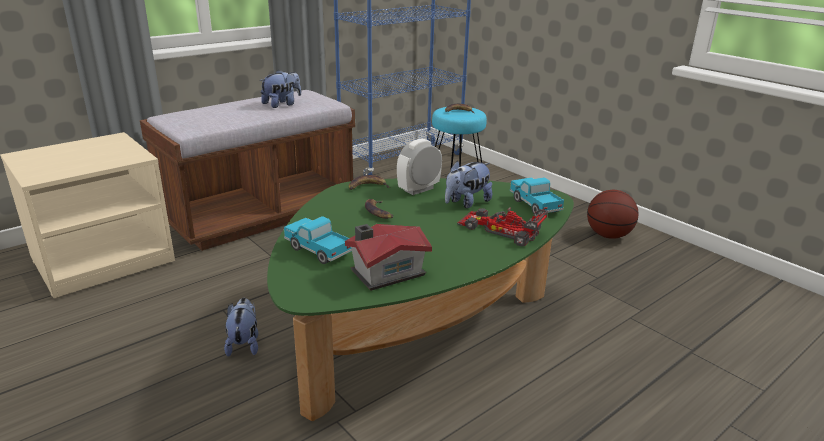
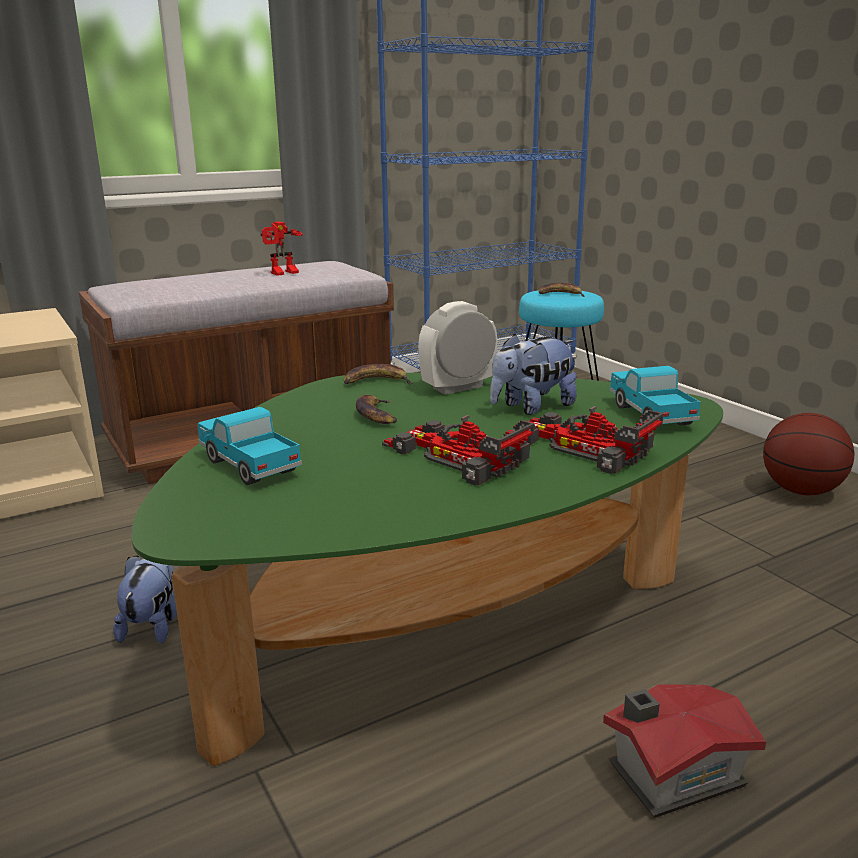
camera: 10 degrees right, 5 degrees down
(282, 104) = (284, 273): plush toy -> toy robot
(385, 272) = (346, 503): toy house -> toy house (671, 773)
(434, 239) = (455, 456): none -> toy car

